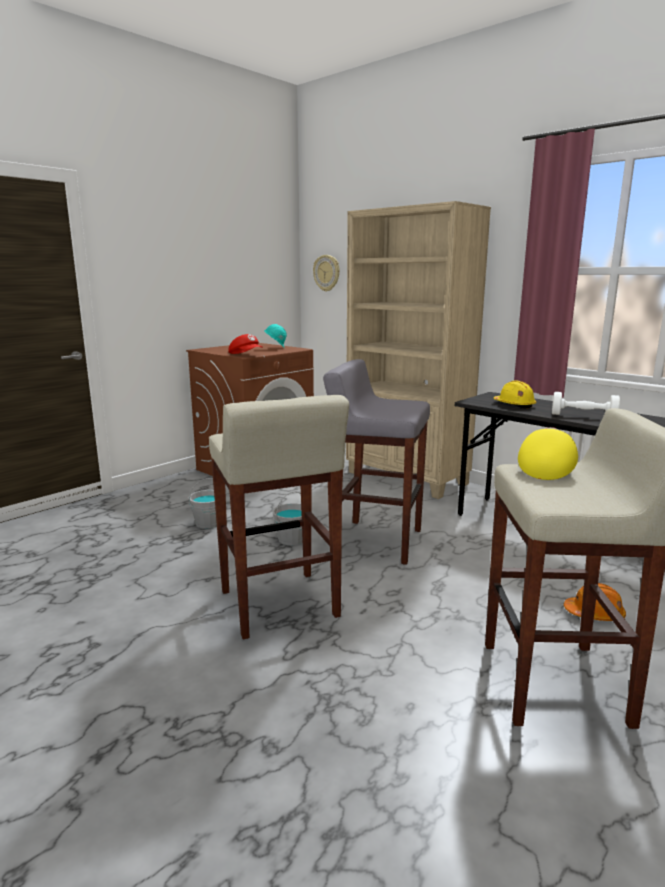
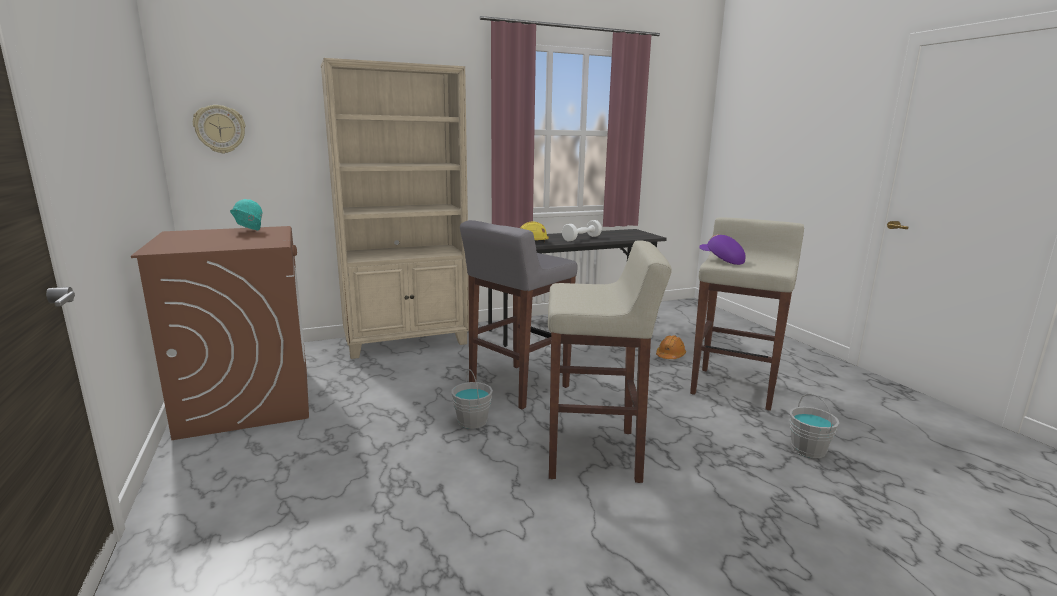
camera: 65 degrees left, 0 degrees up
(208, 523) = (373, 460): grey bucket -> grey bucket (808, 449)
(246, 355) = (270, 243): red cap -> none
(545, 469) = (721, 260): yellow cap -> purple cap

